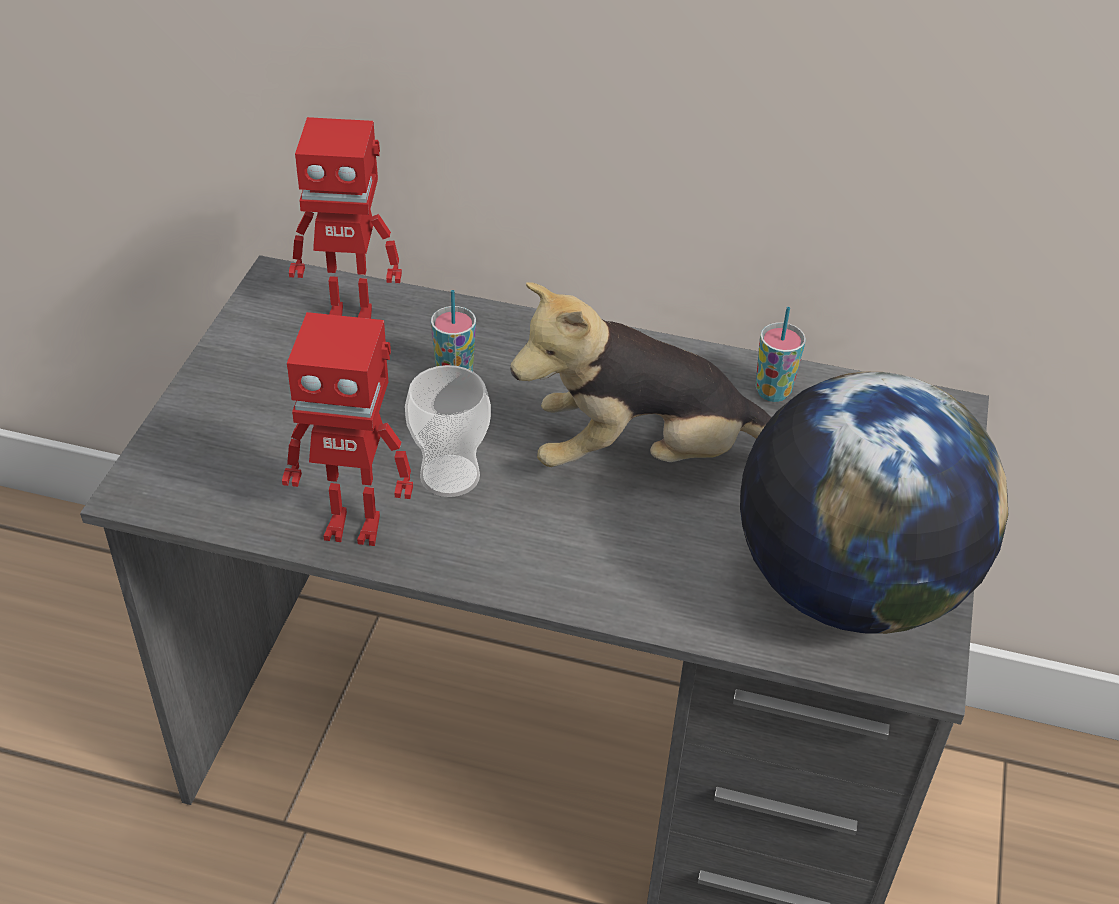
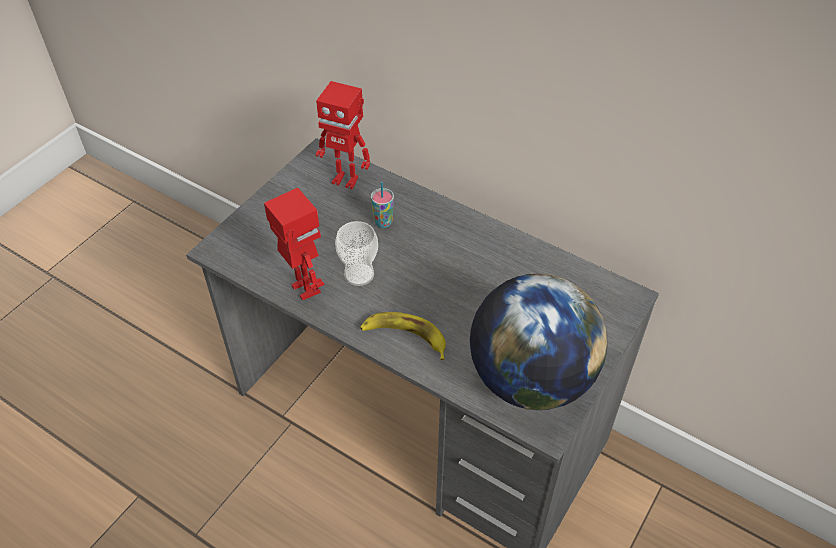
camera: 20 degrees right, 5 degrees up
(354, 525) = (304, 289): toy robot -> toy robot turned 150 degrees counterclockwise
(587, 567) = (405, 337): none -> banana
(644, 456) = (458, 285): plush toy -> none
(773, 392) = (541, 265): cup -> none

